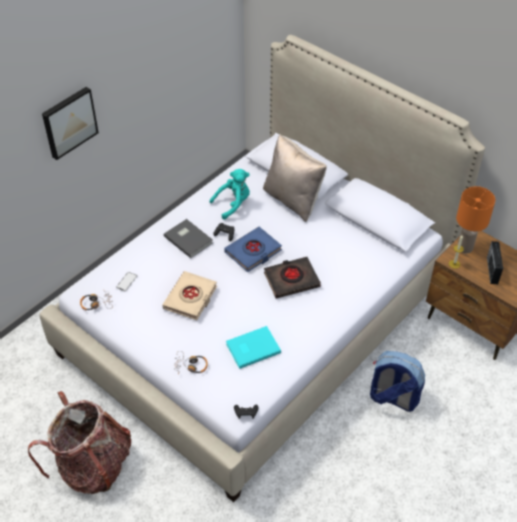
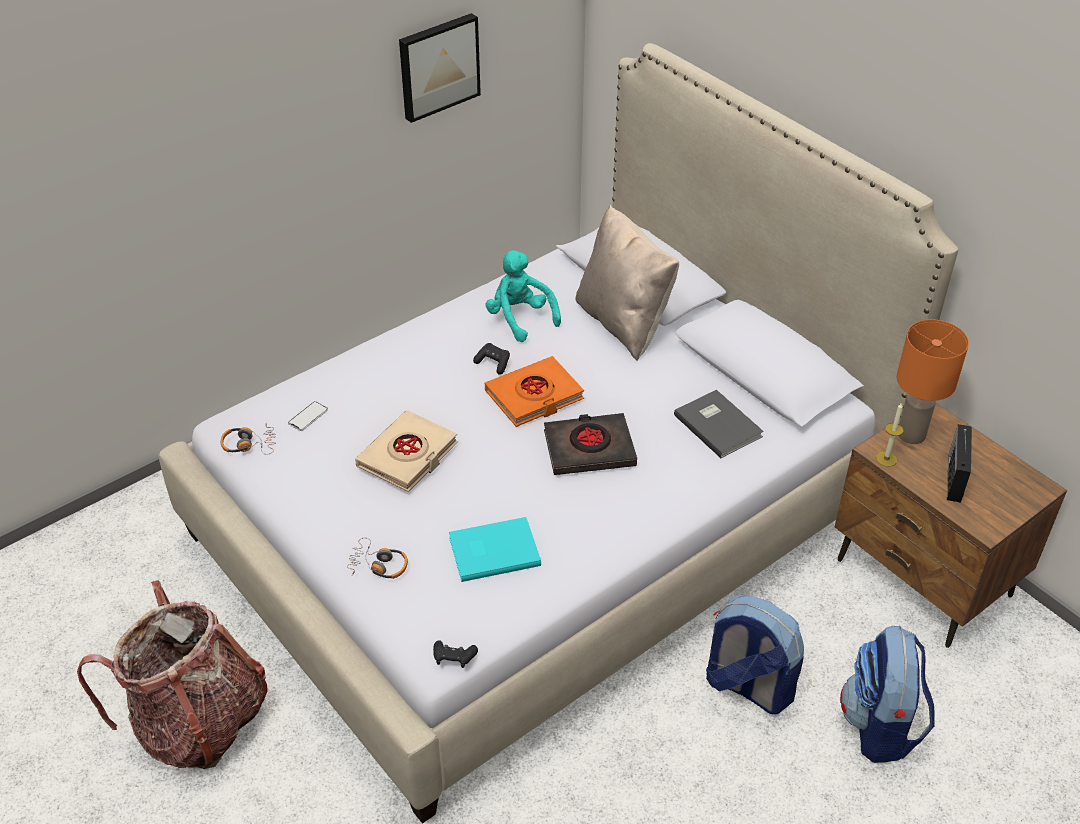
camera: 10 degrees right, 5 degrees down
(69, 122) = (250, 137): picture -> picture (438, 66)
(189, 238) = (430, 363): grey book -> grey book (718, 424)
(233, 204) = (520, 318): turquoise plush toy -> turquoise plush toy turned 105 degrees counterclockwise
(253, 252) = (534, 396): blue book -> orange book
(466, 409) = (880, 726): none -> backpack

